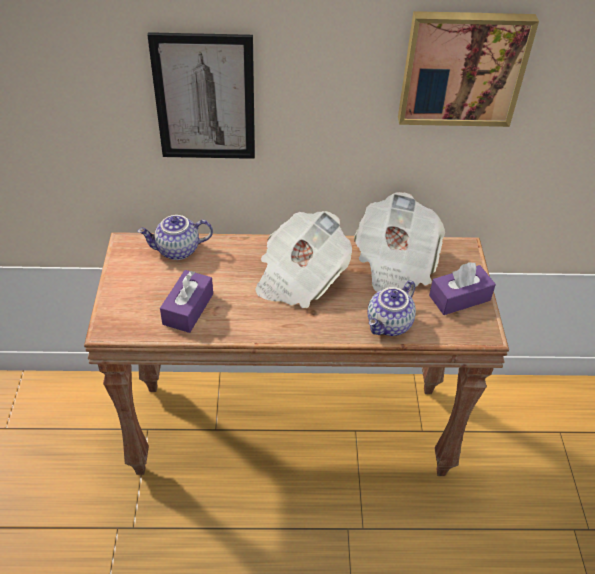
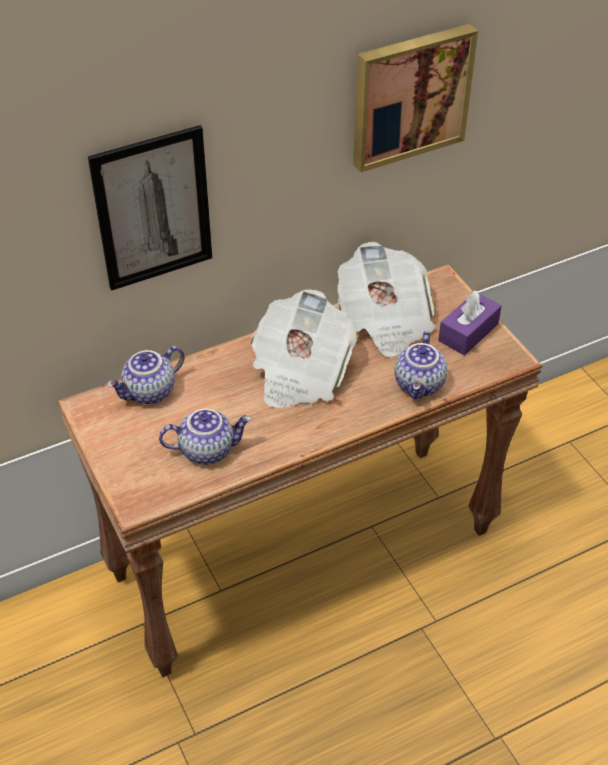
camera: 25 degrees left, 0 degrees up
(188, 309) = (207, 449): purple tissue box -> teapot

